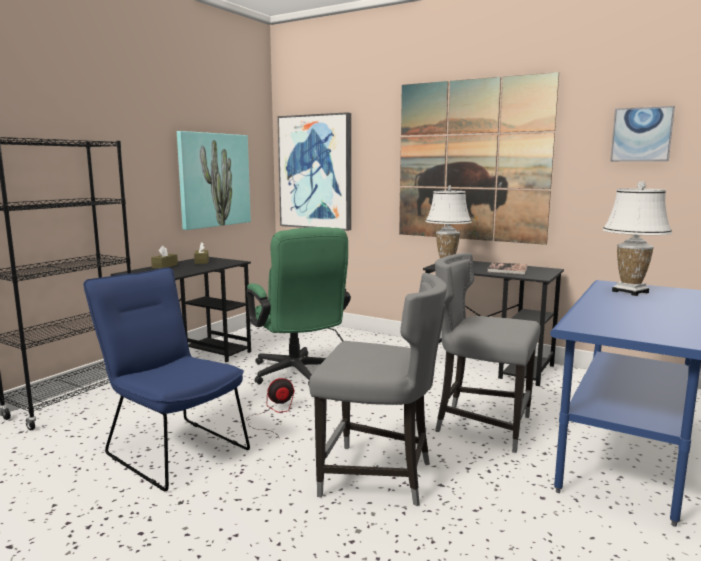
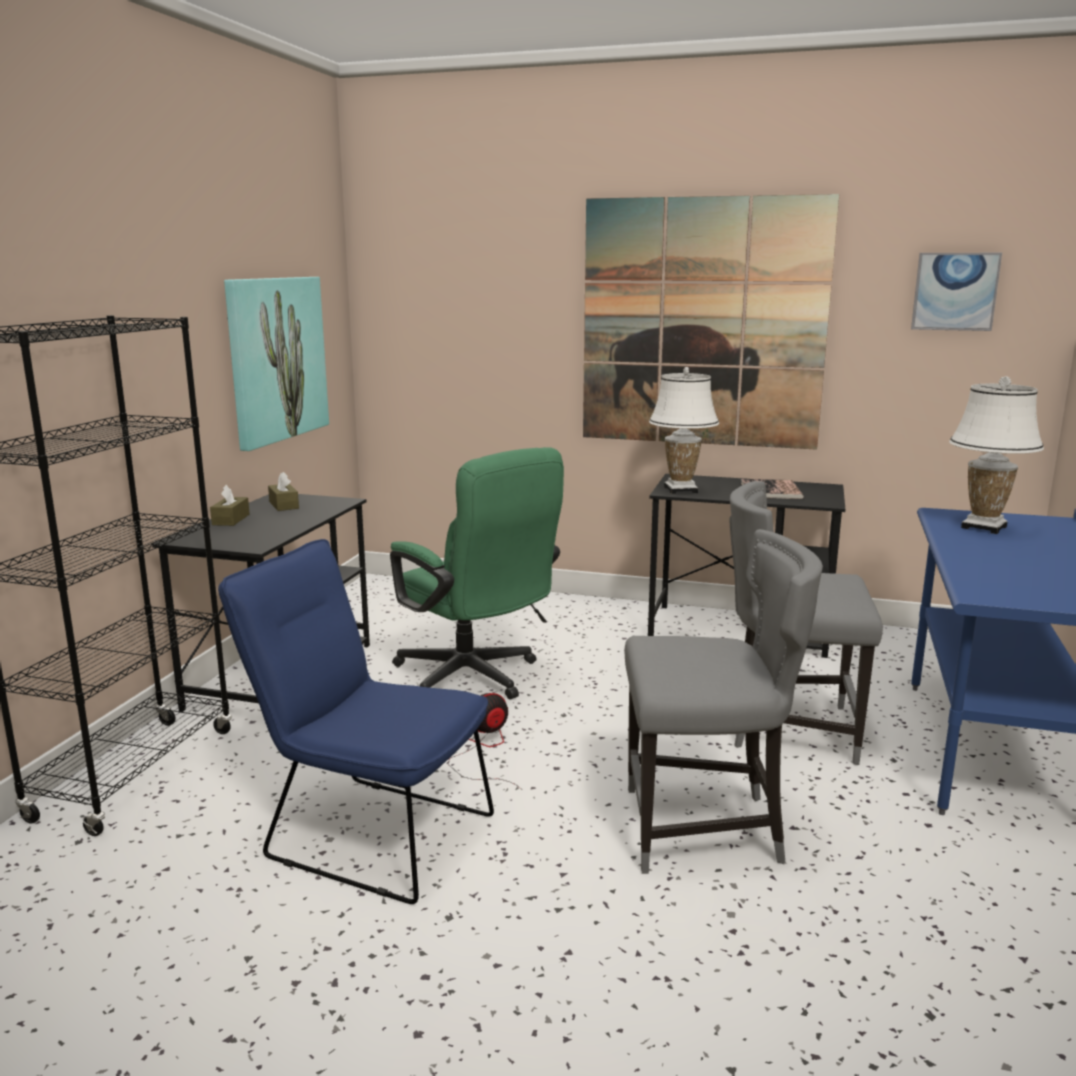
camera: 15 degrees left, 5 degrees up
(315, 172) = (431, 336): picture -> none

